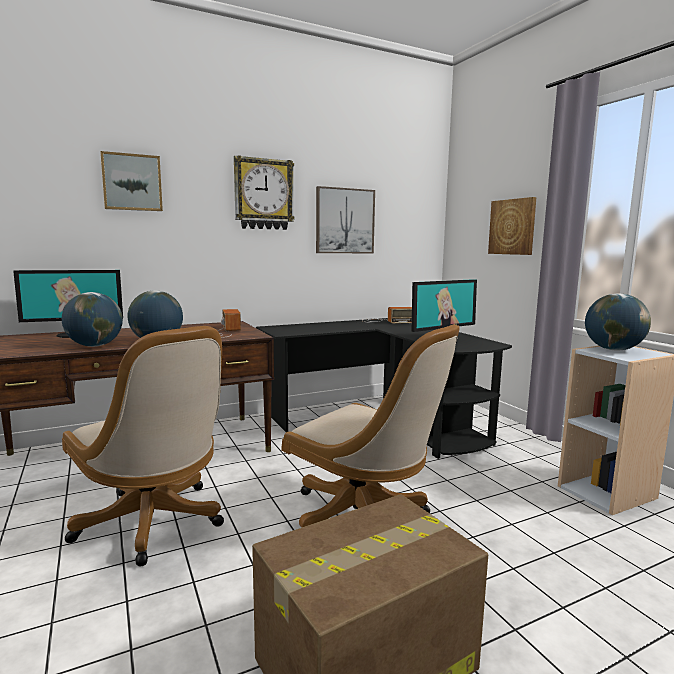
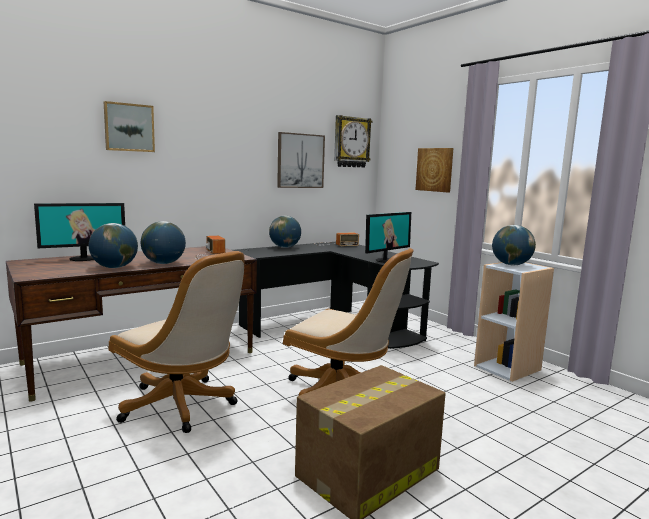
camera: 10 degrees left, 0 degrees up
(263, 194) = (236, 138): wall clock -> wall clock (351, 142)
(324, 324) = (285, 247): none -> globe

